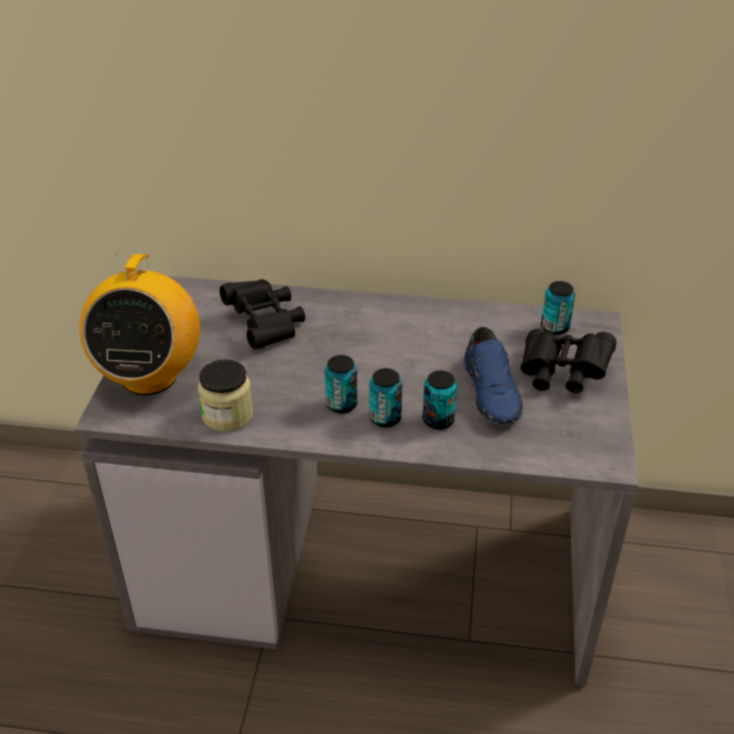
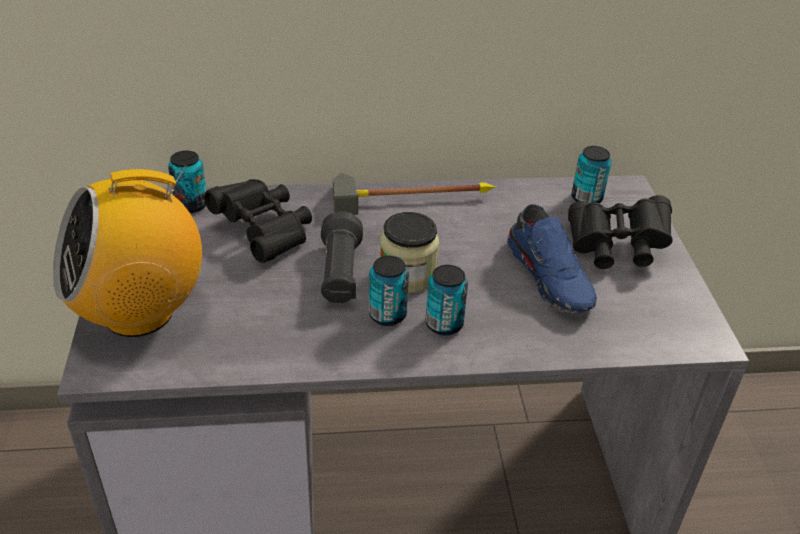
camera: 15 degrees left, 0 degrees up
(149, 376) = (139, 312): radio -> radio turned 75 degrees clockwise
(227, 415) = (254, 347): jar -> jar (407, 275)
(314, 367) = (340, 275): none -> black flashlight
(401, 307) = (413, 195): none -> hammer
(438, 420) = (505, 318): can -> can (191, 205)

